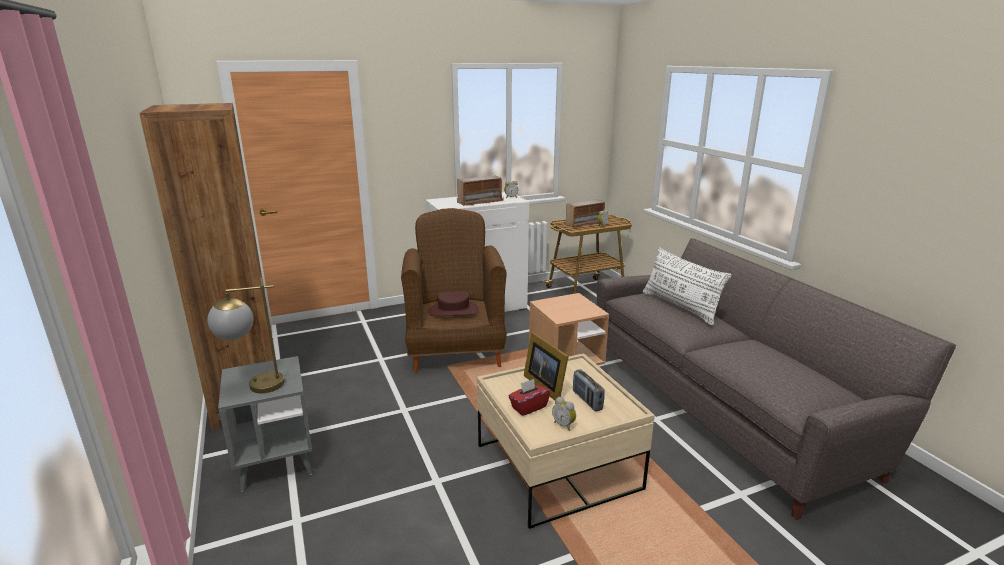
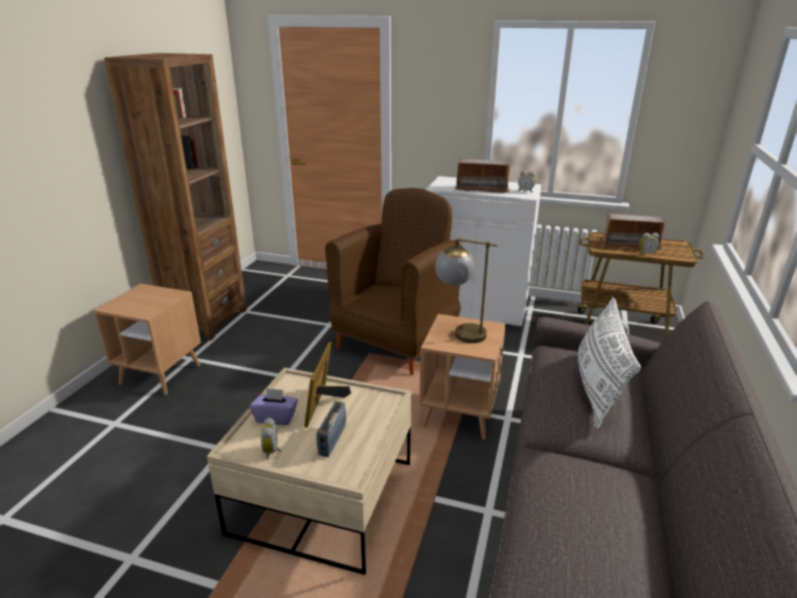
camera: 40 degrees right, 5 degrees up
(254, 386) = (132, 304): table lamp -> table lamp (459, 333)
(276, 462) = (160, 374): grey side table -> brown side table
(453, 311) = (385, 299): brown hat -> none
(528, 407) = (276, 417): red tissue box -> purple tissue box

